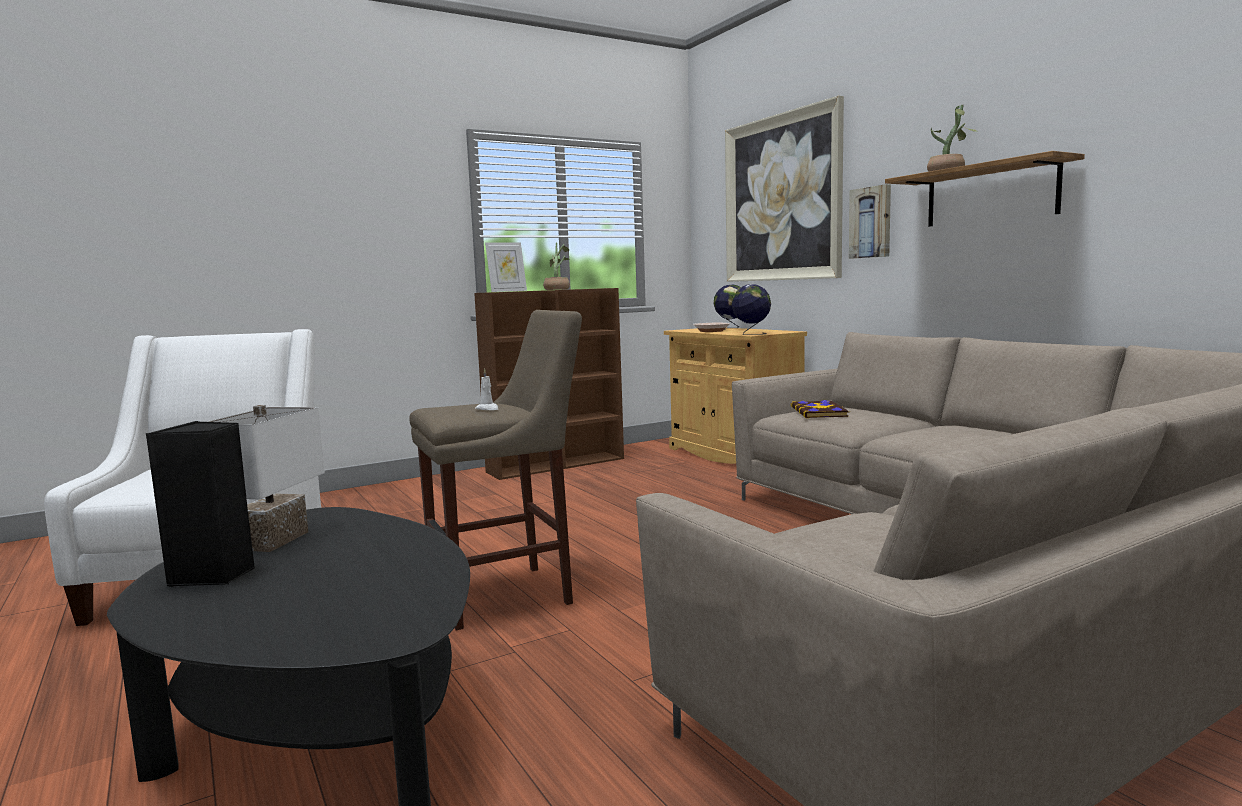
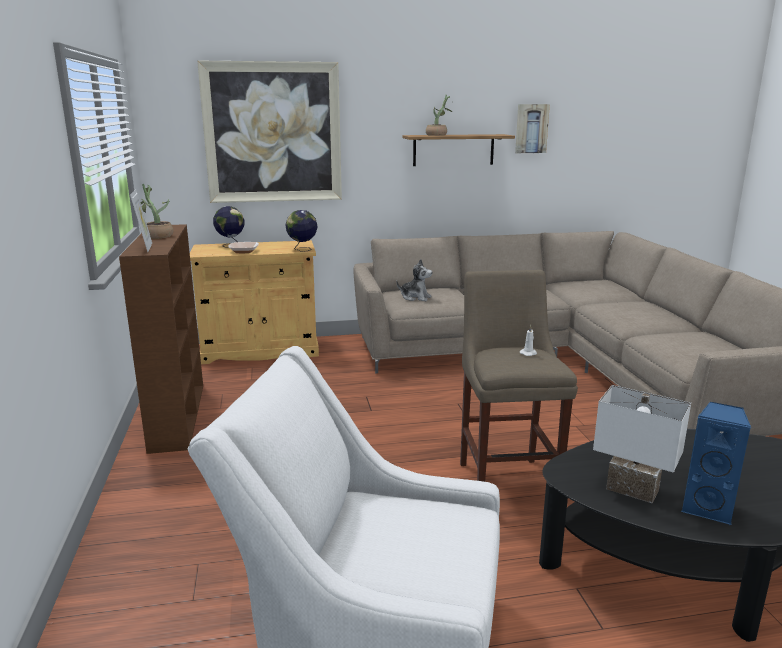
camera: 70 degrees left, 10 degrees up
(214, 575) = (708, 508): black speaker -> blue speaker
(819, 412) = (415, 297): book -> plush toy
(871, 222) = (366, 160): picture -> picture (531, 128)

